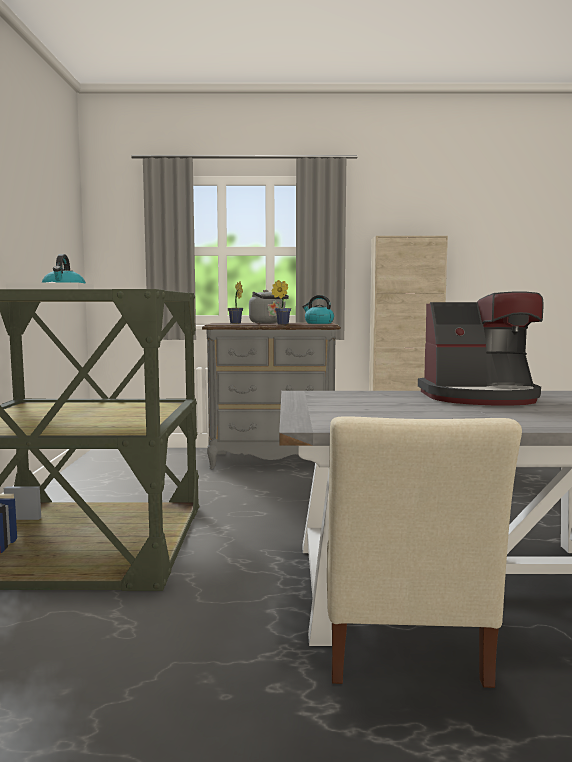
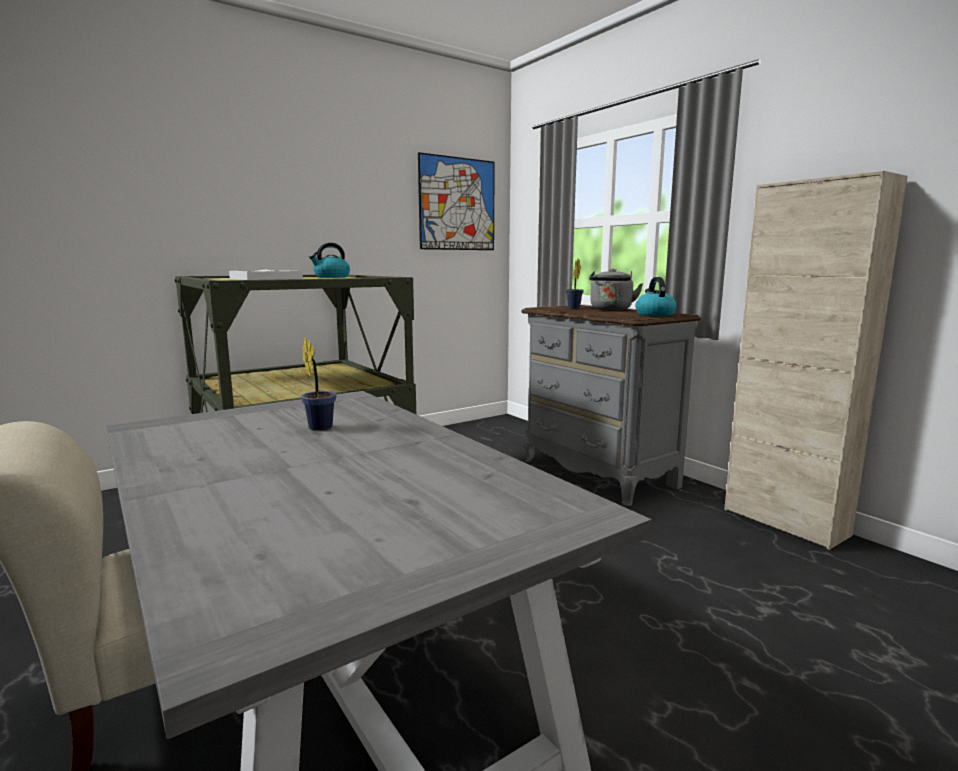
camera: 55 degrees right, 5 degrees up
(60, 221) = (457, 204): none -> picture
(281, 324) = (591, 313): potted plant -> potted plant (319, 426)
(480, 397) = (412, 454): coffee machine -> none

